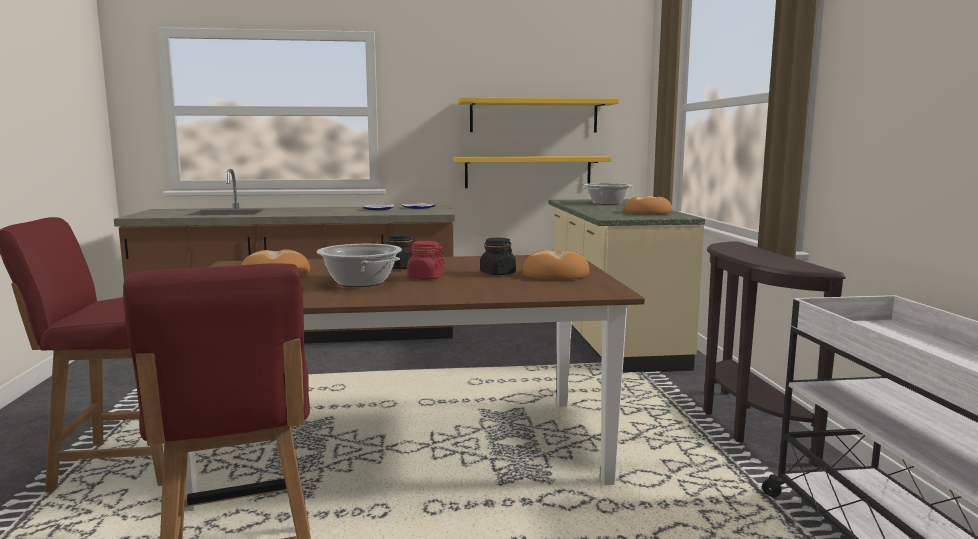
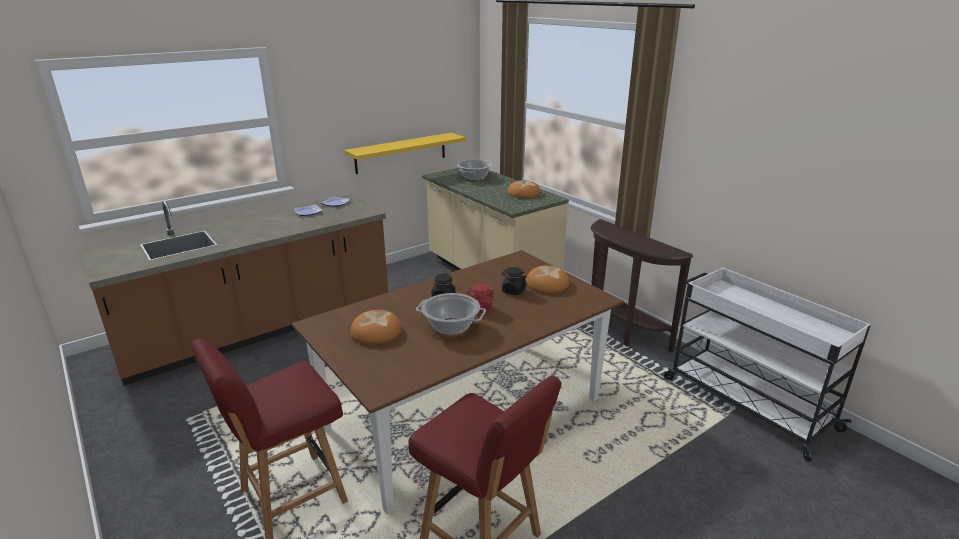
camera: 30 degrees left, 15 degrees up
(534, 116) = (402, 107): yellow shelf -> none

